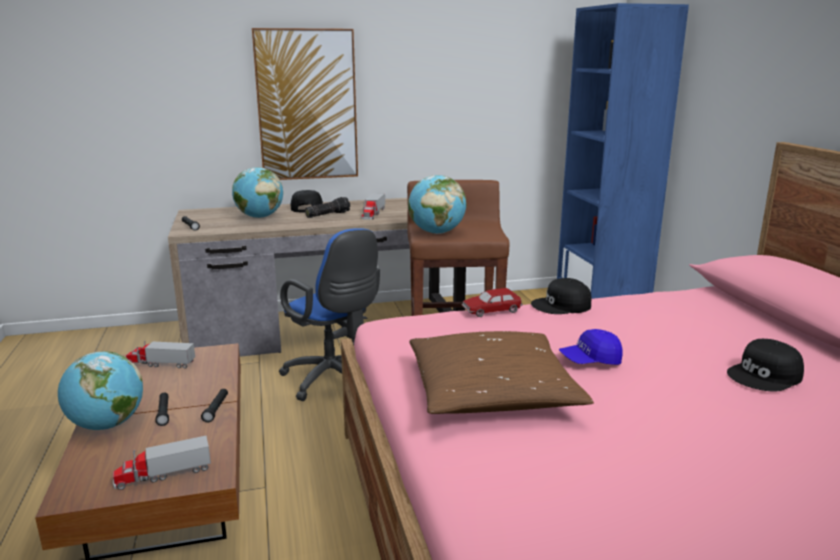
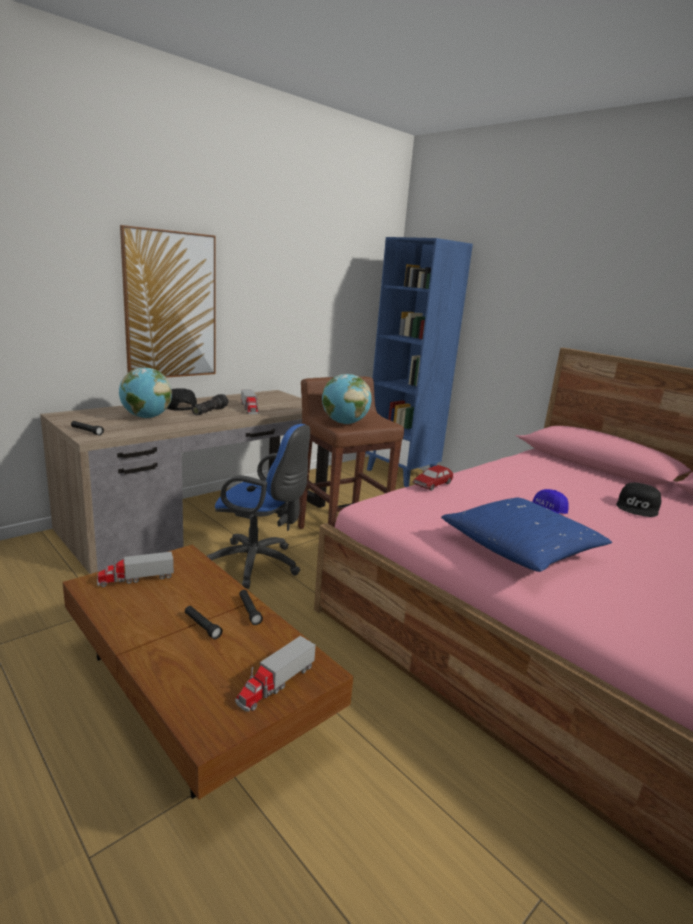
camera: 30 degrees left, 0 degrees up
(107, 425) = (157, 652): globe -> none
(492, 393) = (521, 548): brown pillow -> blue pillow
(562, 305) = (470, 474): black cap -> none

